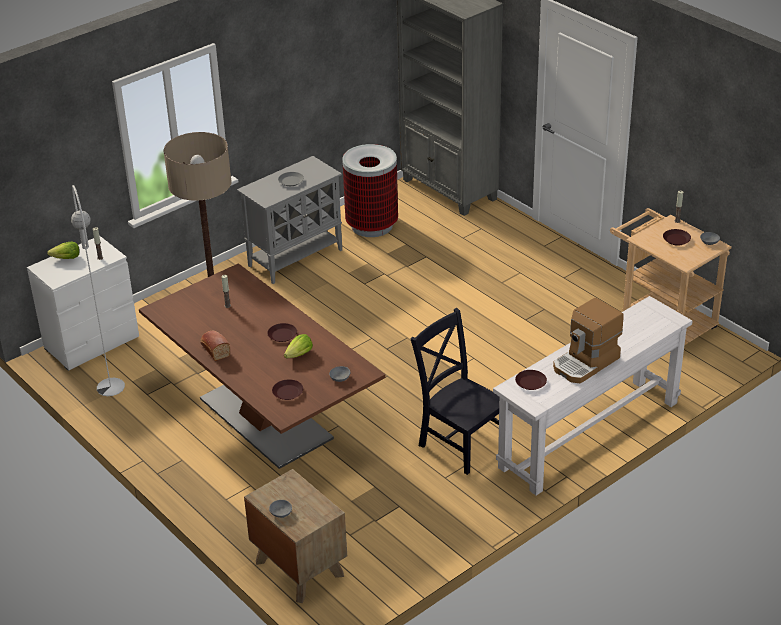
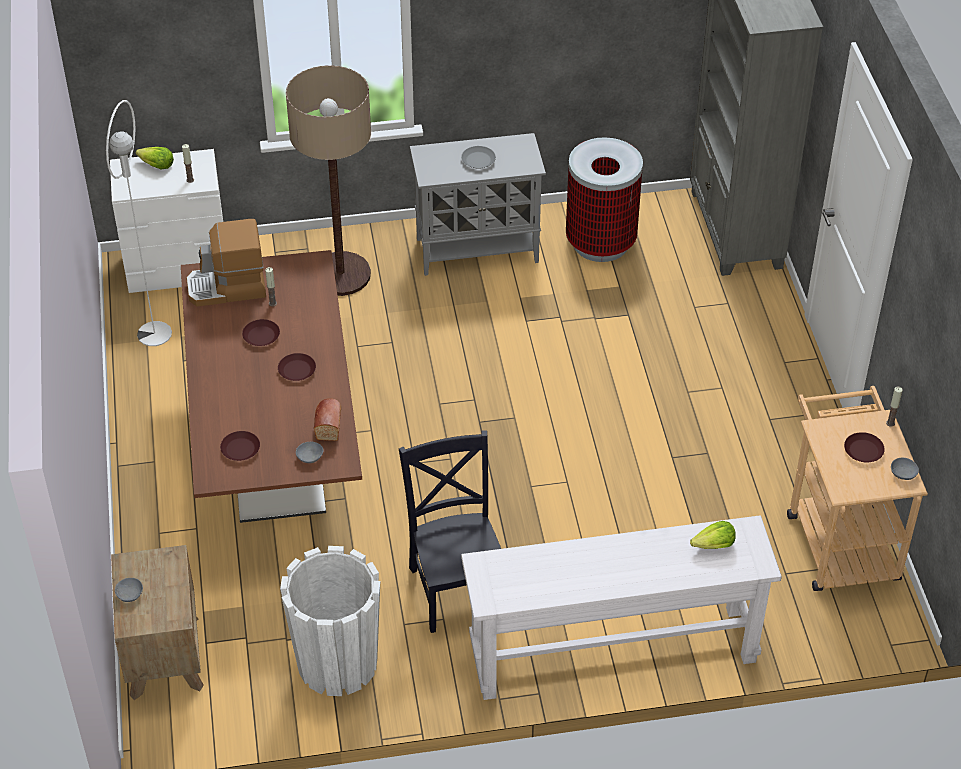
camera: 30 degrees right, 10 degrees up
(214, 349) = (213, 355): bread -> bread (328, 424)
(299, 354) = (293, 405): lettuce -> lettuce (714, 545)
(422, 518) = (337, 663): none -> white planter
(530, 382) = (509, 568): brown plate -> brown plate (261, 335)
(586, 363) = (597, 573): coffee machine -> coffee machine (227, 288)

